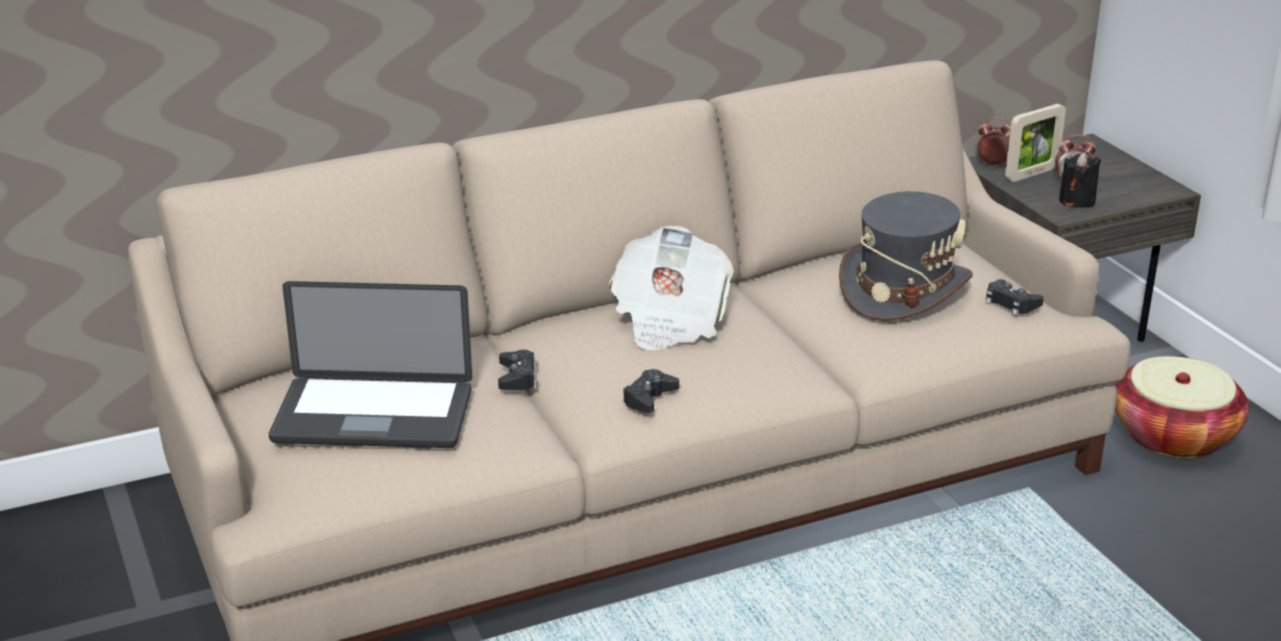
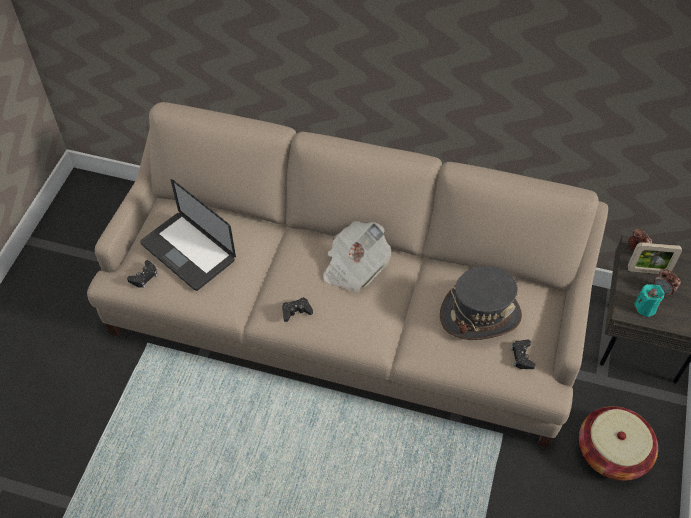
camera: 40 degrees right, 25 degrees up
(517, 377) = (264, 262): black game controller -> black game controller (144, 277)
(1077, 201) = (645, 307): black candle -> turquoise candle

